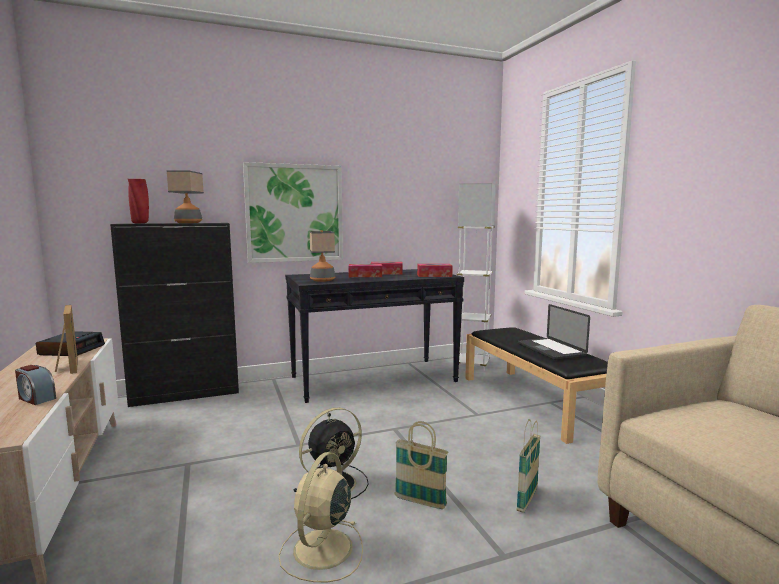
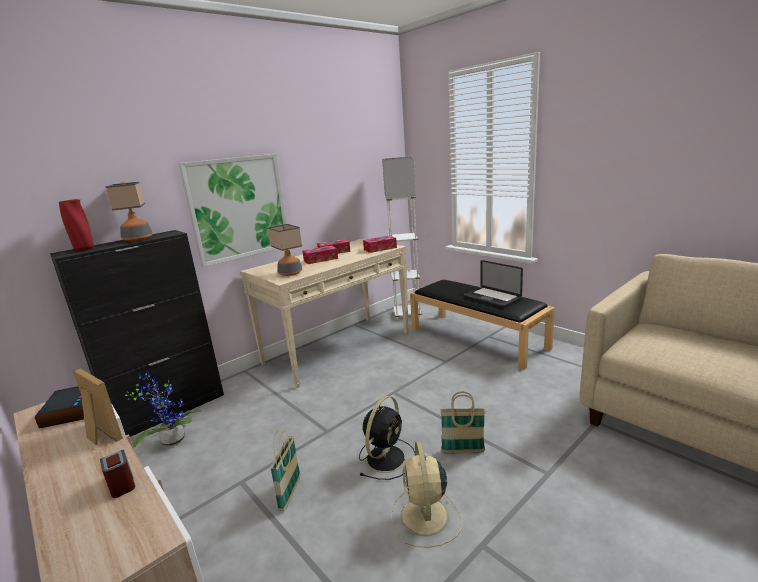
camera: 20 degrees left, 10 degrees up
(36, 398) = (122, 483): alarm clock -> alarm clock turned 135 degrees counterclockwise
(166, 416) = (171, 440): none -> potted plant
(374, 379) = (338, 348): black console table -> beige console table
(527, 499) = (531, 424): basket -> basket (290, 493)

